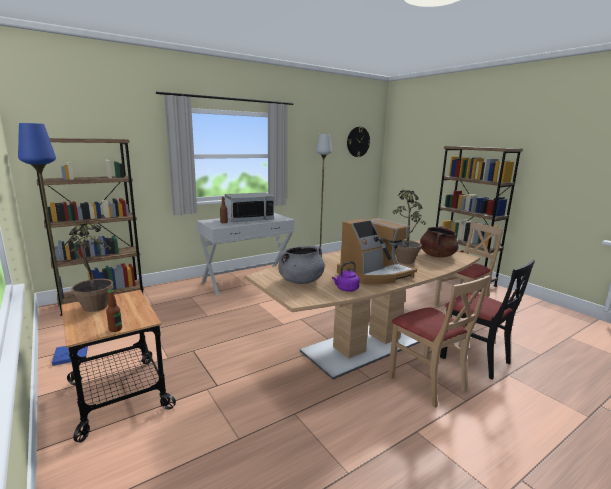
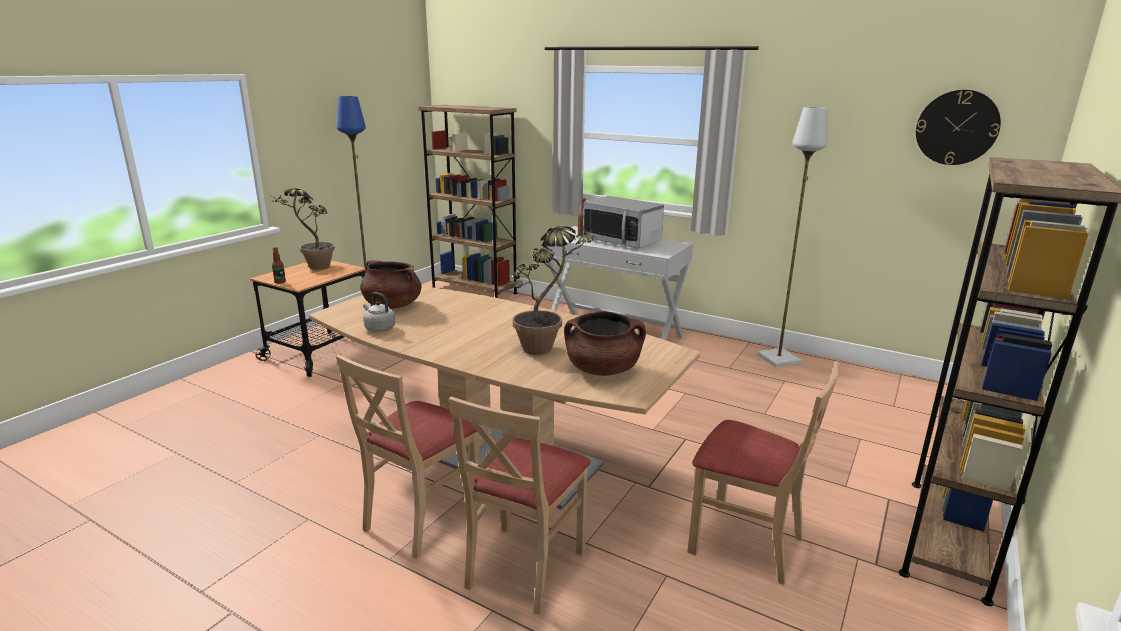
camera: 65 degrees right, 5 degrees up
(301, 281) = (392, 305): grey cooking pot -> brown cooking pot
(346, 289) = (379, 328): purple kettle -> grey kettle
(375, 274) = (450, 336): coffee machine -> none
(475, 359) = (523, 567): black chair -> beige chair

